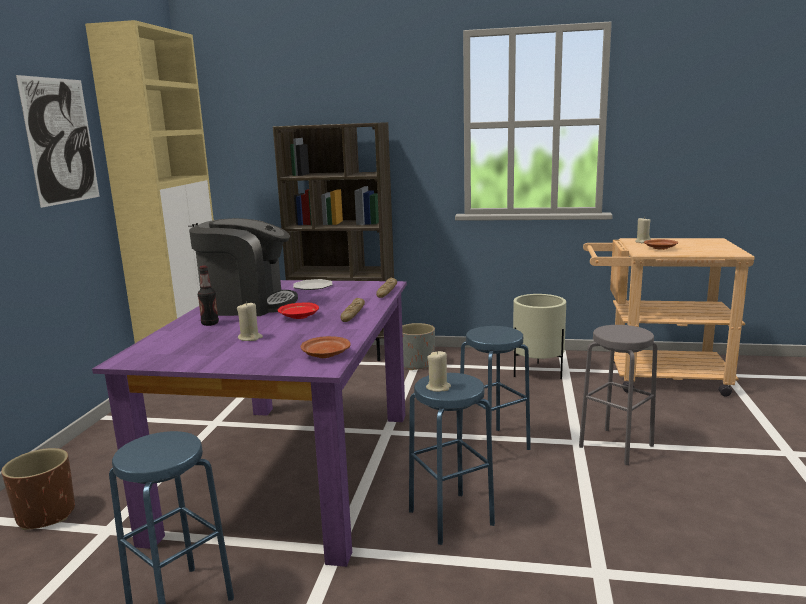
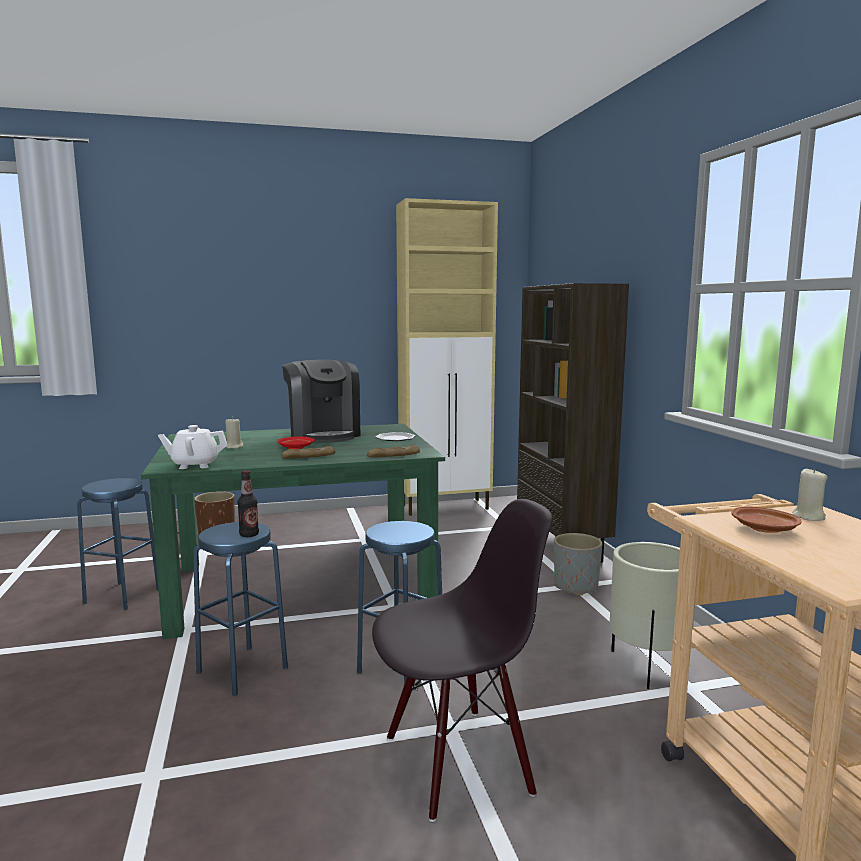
camera: 65 degrees right, 5 degrees down
(61, 141) = (351, 294): picture -> none
(210, 324) = (268, 435): bottle -> bottle (249, 535)
(292, 469) = (303, 584): purple dining table -> green dining table
(325, 354) = (195, 465): brown plate -> white teapot
(438, 387) = (226, 529): beige candle -> none
(616, 446) = (458, 762): grey stool -> black chair

